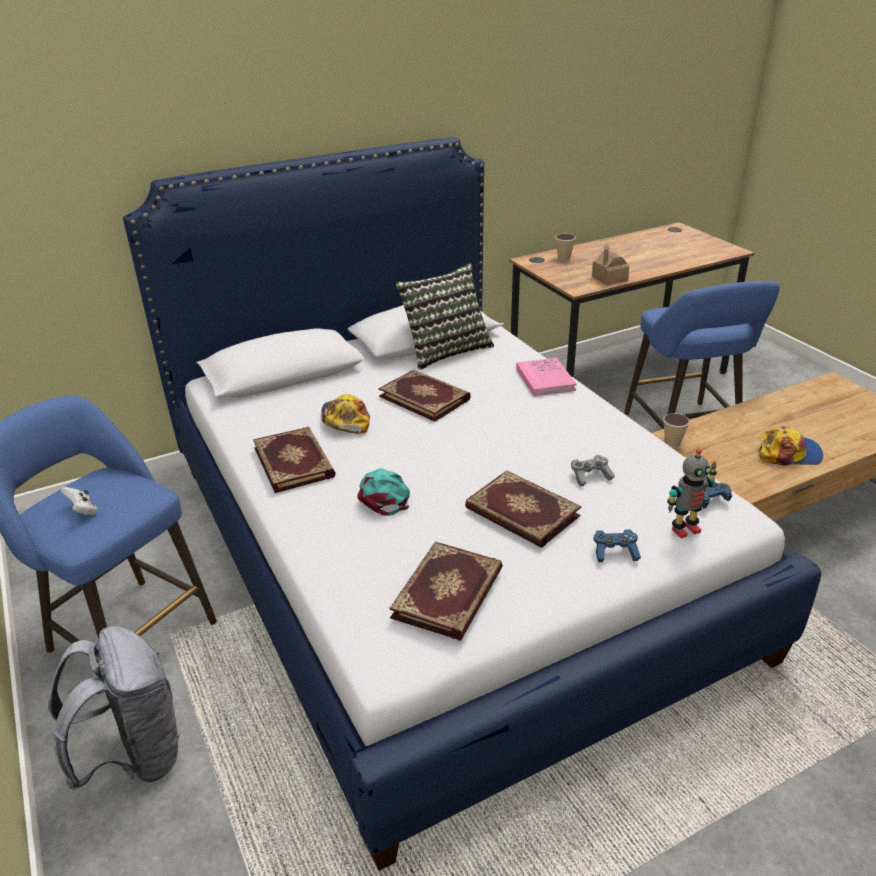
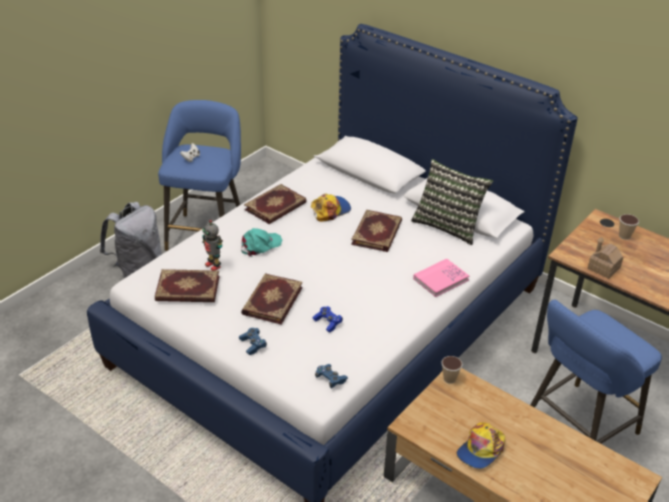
camera: 65 degrees right, 5 degrees up
(590, 476) = (327, 322): grey game controller -> blue game controller
(684, 529) = (291, 372): toy robot -> toy robot (214, 265)
(788, 453) = (481, 449): cap -> cap turned 60 degrees clockwise

